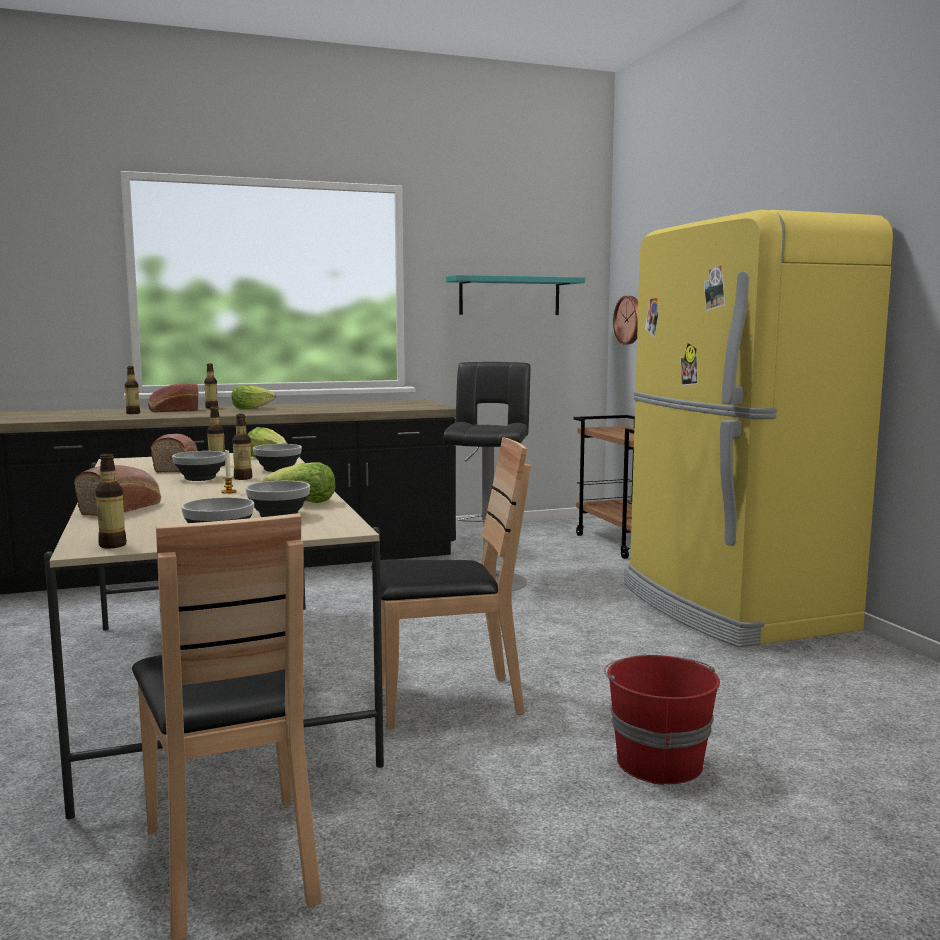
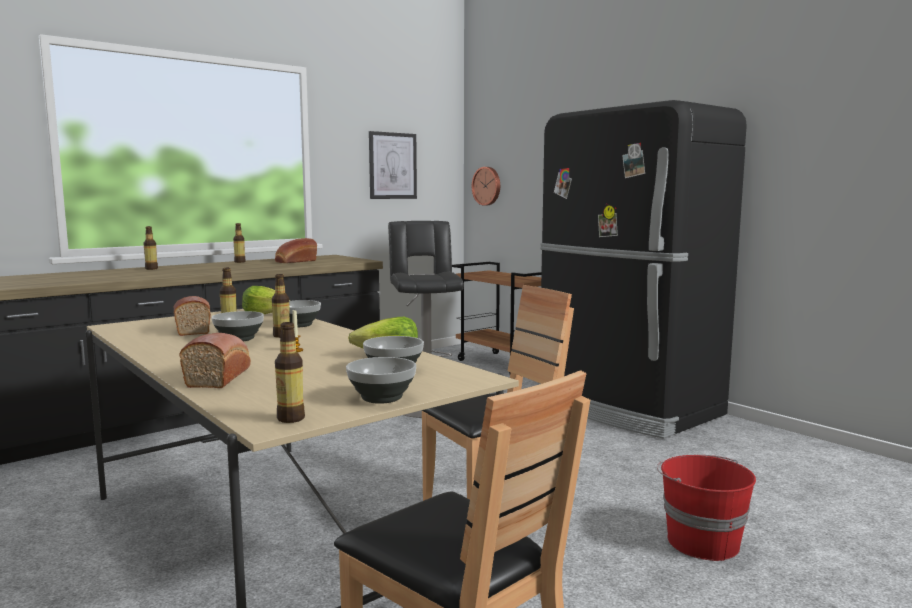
camera: 20 degrees left, 0 degrees up
(133, 413) = (80, 277): bottle -> bottle (240, 262)
(173, 410) = (117, 273): bread -> bread (295, 261)
(251, 408) = (194, 268): lettuce -> none
(509, 296) = (392, 166): turquoise shelf -> picture
(731, 607) = (625, 407): yellow fridge -> black fridge

